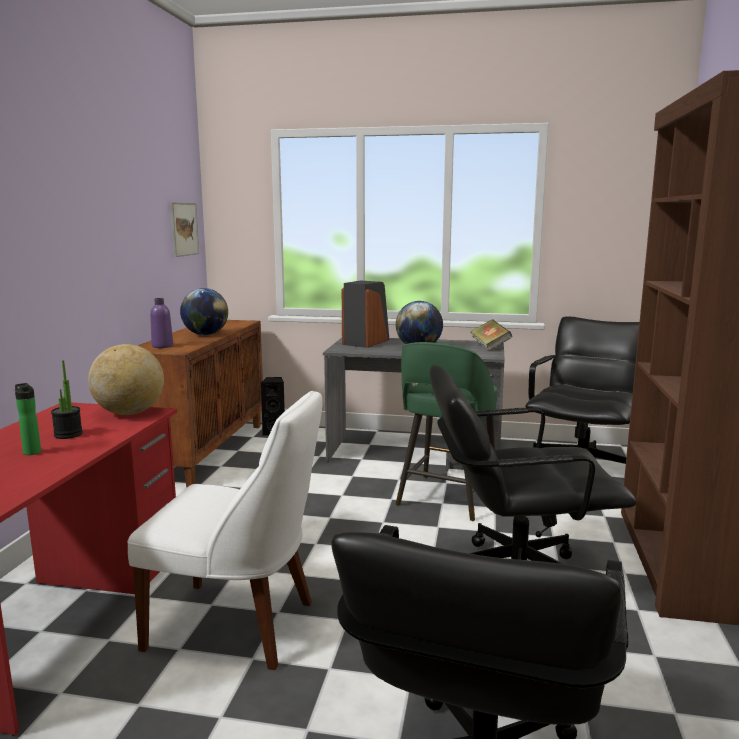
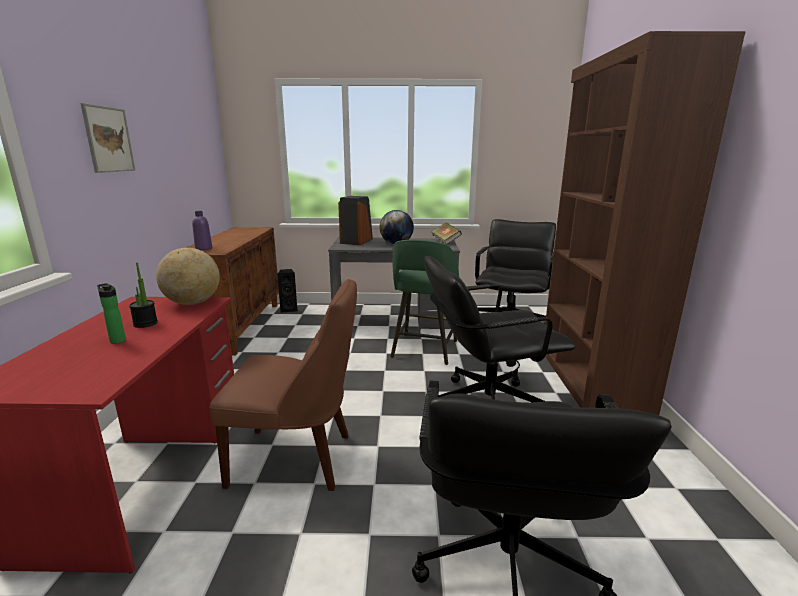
camera: 10 degrees left, 5 degrees up
(184, 229) = (210, 156): picture -> picture (108, 139)
(205, 334) = (235, 239): globe -> none
(239, 626) = (297, 459): white chair -> brown chair

